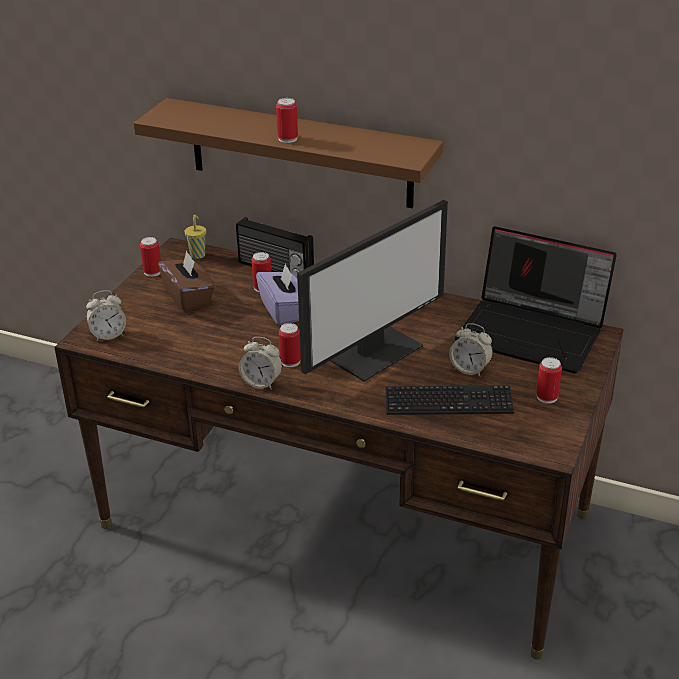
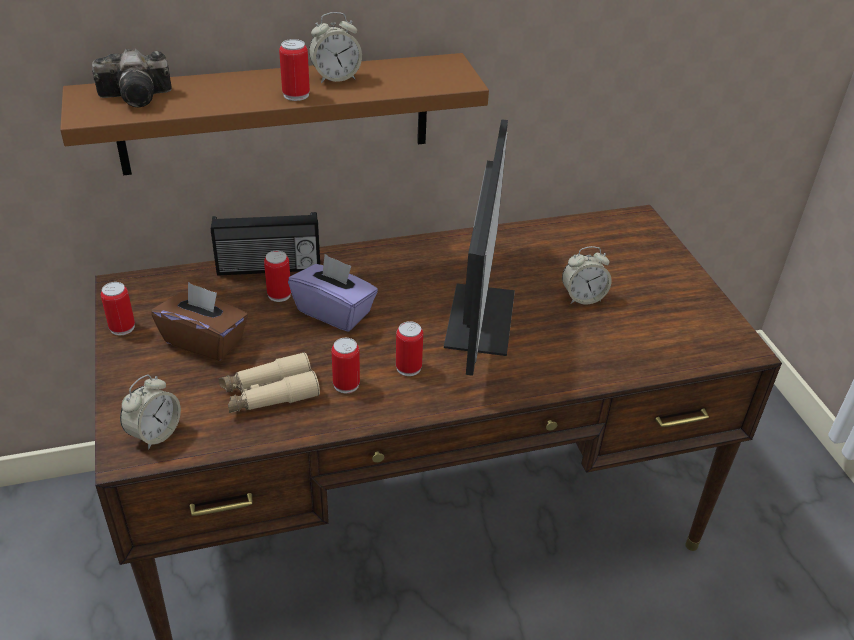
camera: 40 degrees left, 5 degrees up
(191, 340) = (269, 394): none -> beige binoculars
(197, 115) = (139, 96): none -> camera
(198, 254) = (156, 284): yellow cup -> none
(261, 383) = (407, 407): alarm clock -> alarm clock (335, 78)
(448, 403) = (606, 341): keyboard -> none
(533, 332) = (589, 237): laptop -> none
(547, 397) = (675, 296): can -> can (346, 384)

